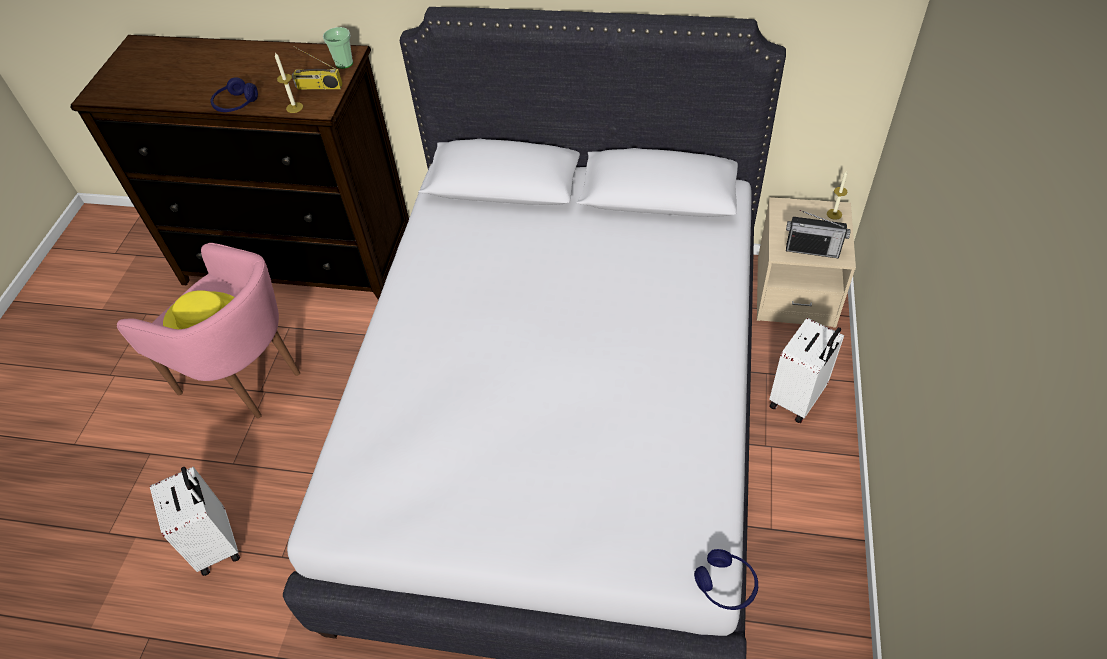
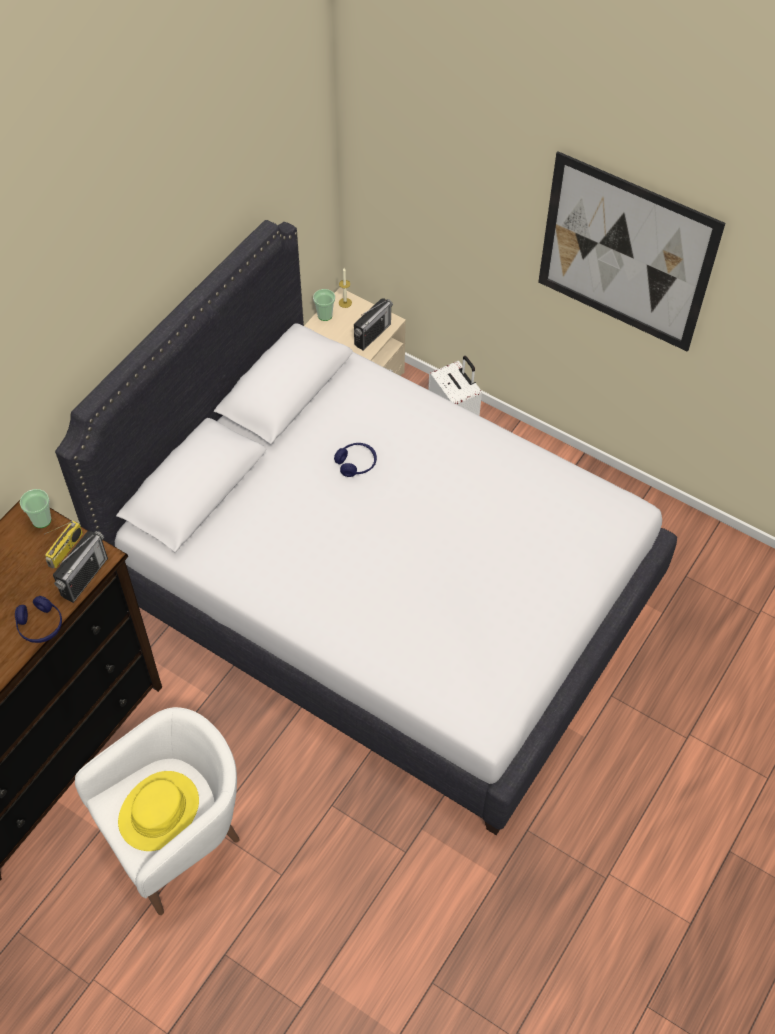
camera: 70 degrees left, 5 degrees up
(217, 543) = (364, 905): white suitcase -> none
(245, 377) = (179, 841): pink armchair -> white armchair
(294, 107) = (84, 577): candle -> radio
(726, 585) = (646, 505): blue headphones -> blue headphones (356, 463)
(805, 206) = (325, 315): none -> cup
(987, 305) = (625, 254): none -> picture

